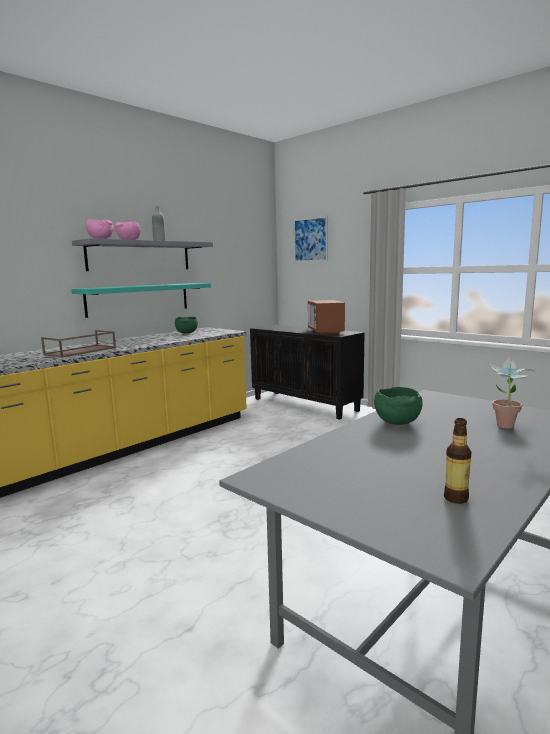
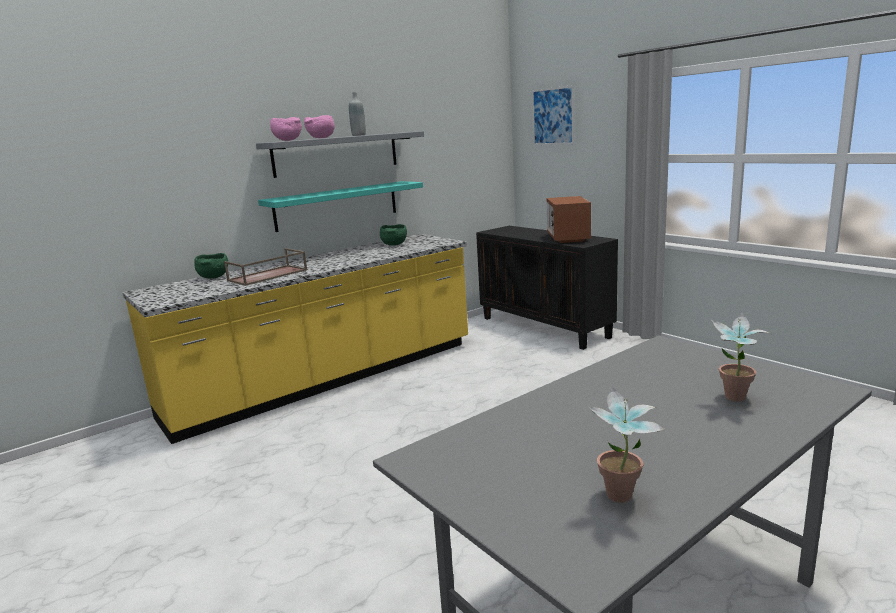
camera: 10 degrees right, 5 degrees up
(396, 422) = (601, 387): green bowl -> green bowl (214, 277)
(456, 498) = (623, 501): bottle -> potted plant

